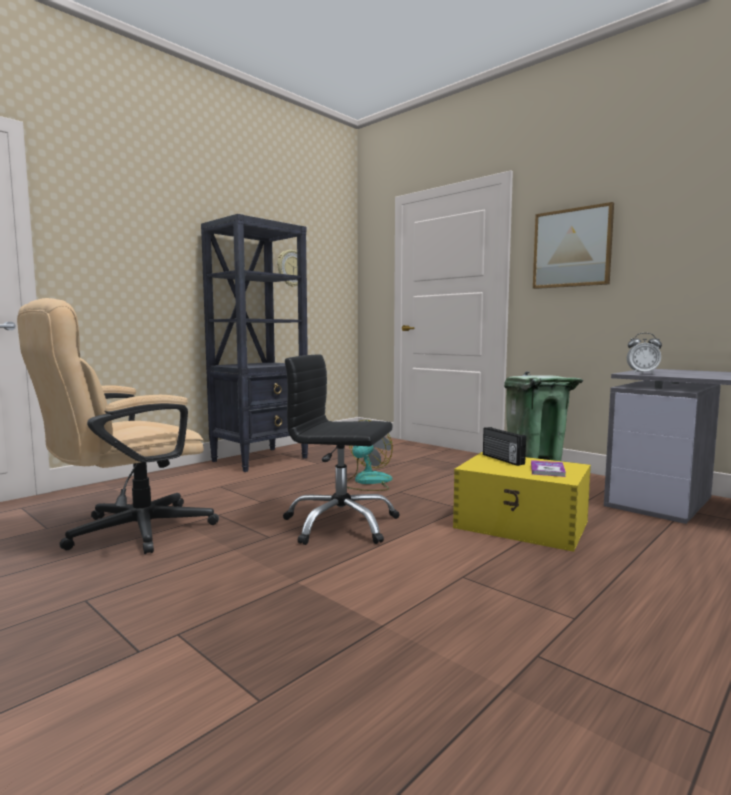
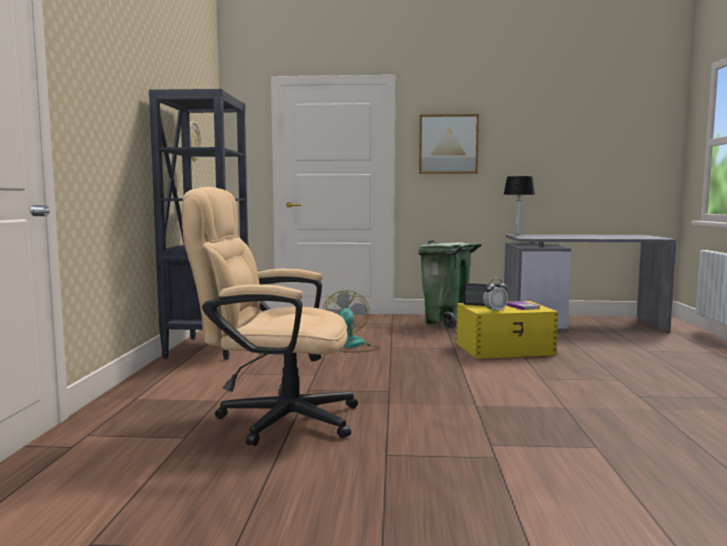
camera: 40 degrees left, 0 degrees up
(126, 533) = (274, 418): beige office chair -> beige office chair turned 90 degrees clockwise
(340, 524) = (411, 373): black office chair -> none
(642, 373) = (532, 237): alarm clock -> alarm clock (495, 311)
(657, 369) = (517, 234): none -> table lamp

